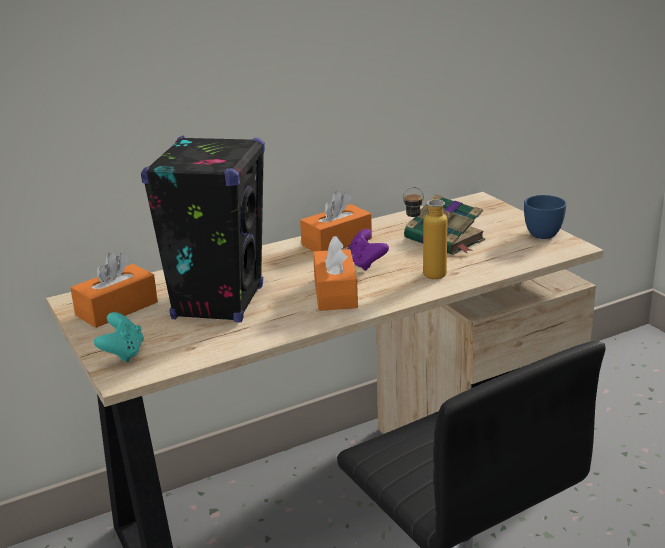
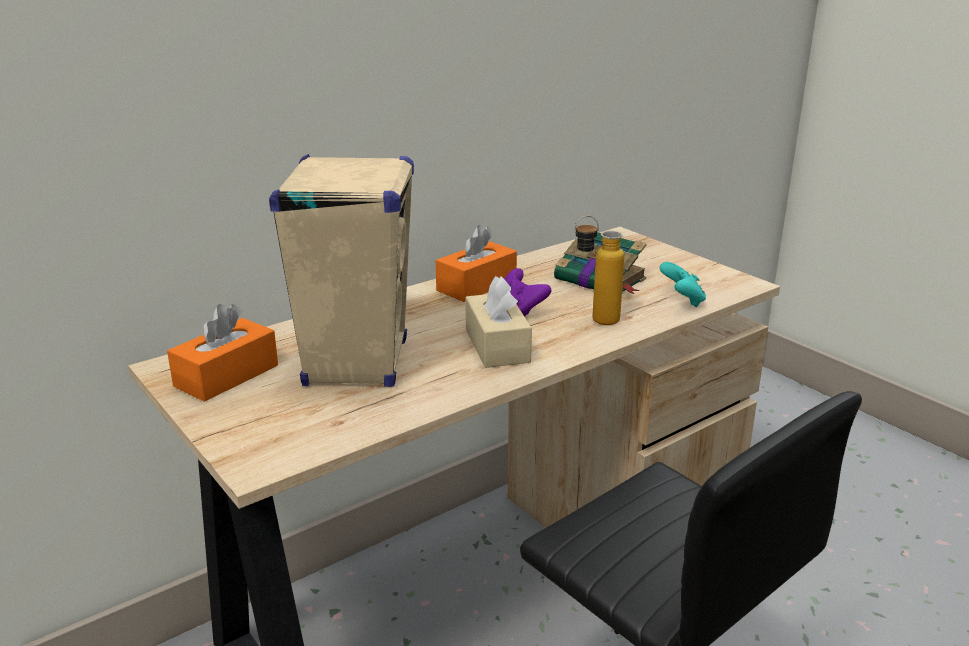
camera: 10 degrees left, 0 degrees up
(123, 353) = (250, 434): turquoise game controller -> turquoise game controller (682, 301)
(218, 302) = (356, 363): black speaker -> beige speaker
(335, 293) = (497, 345): orange tissue box -> beige tissue box
(540, 232) = (703, 269): blue cup -> none

